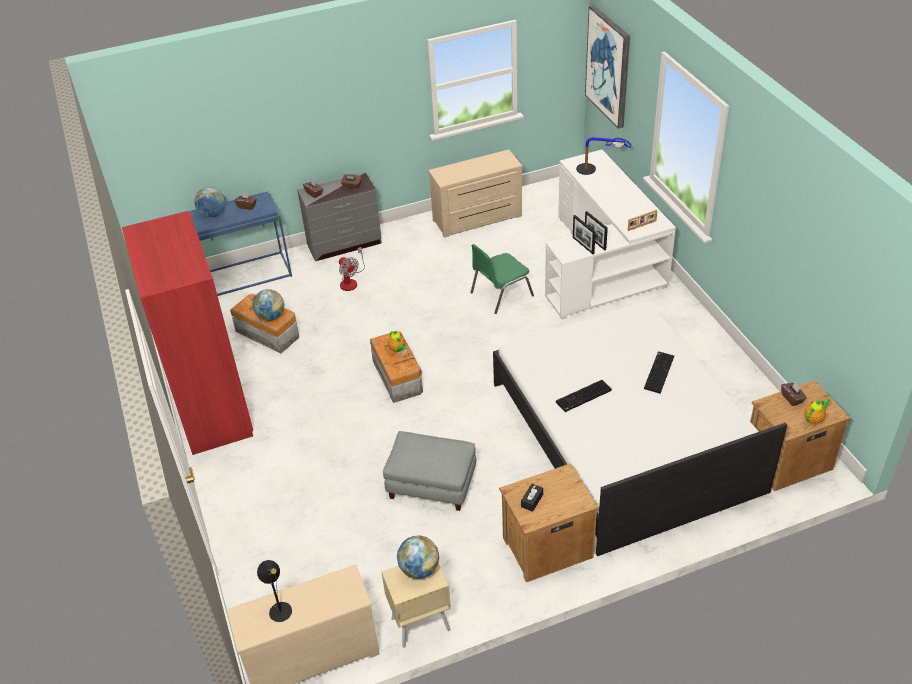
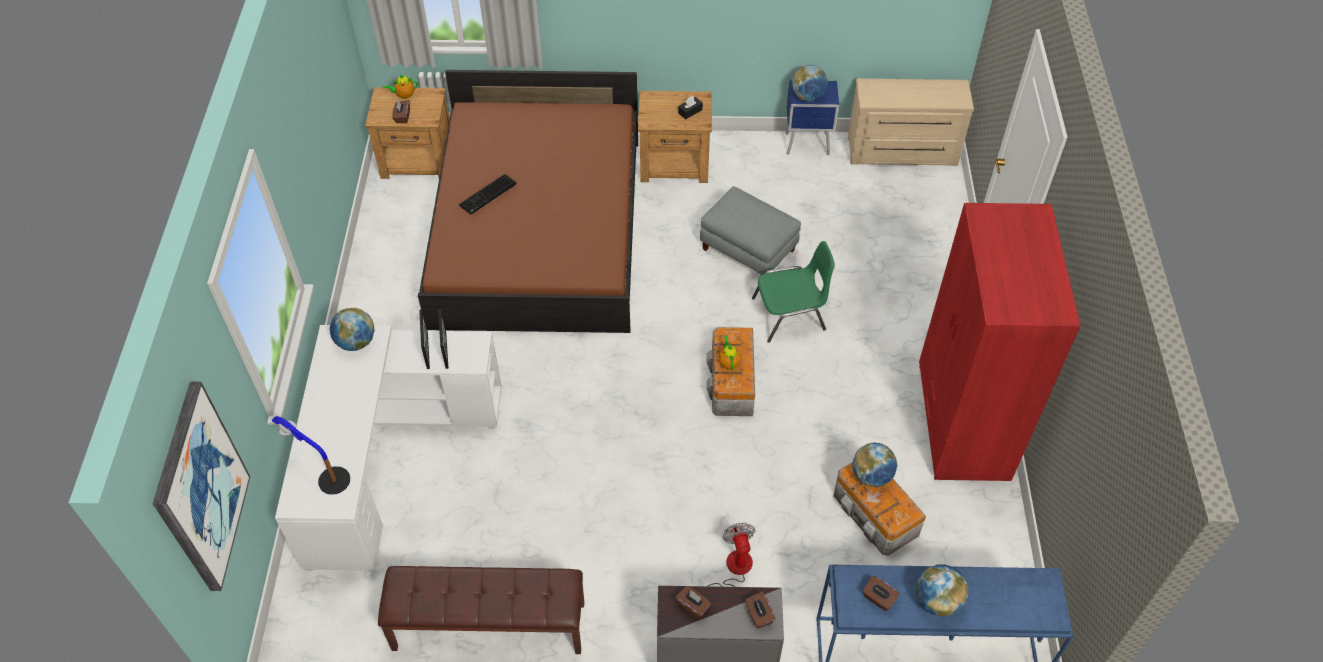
camera: 160 degrees left, 10 degrees up
(279, 608) = (930, 96): black table lamp -> none
(419, 624) = (808, 145): beige nightstand -> blue nightstand
(478, 219) = (488, 627): beige dresser -> brown bench
(500, 294) = (546, 460): green chair -> green chair (790, 314)
(583, 397) = (577, 197): keyboard -> none
(624, 435) = (538, 231): white bed -> brown bed
(642, 225) = (356, 342): picture frame -> globe

